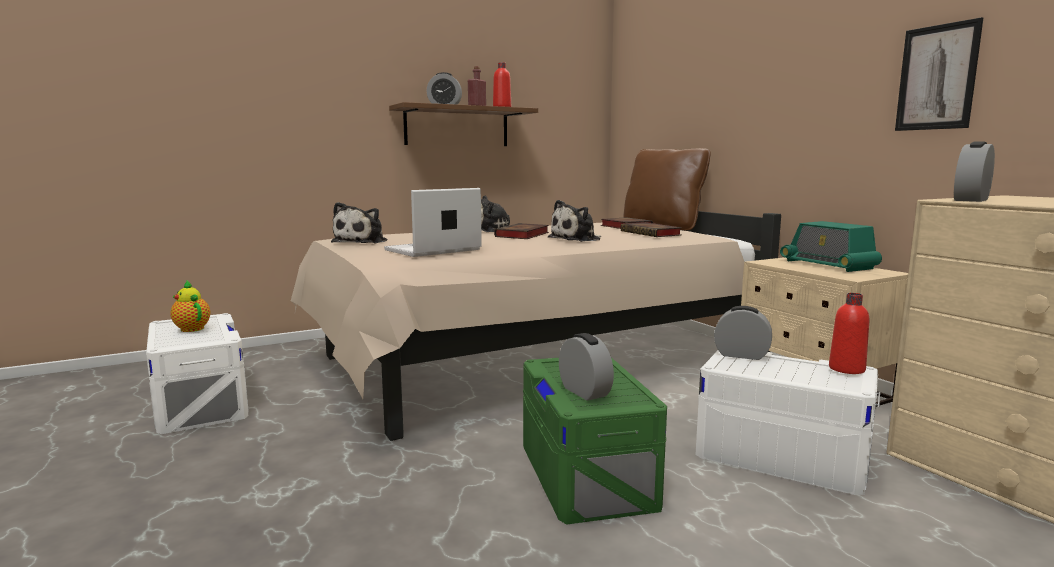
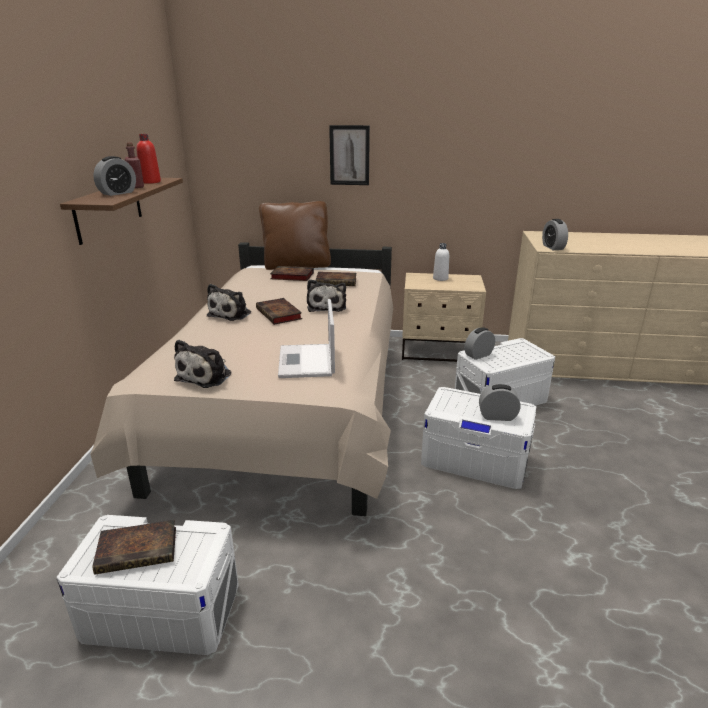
camera: 55 degrees left, 15 degrees up
(191, 328) = (139, 549): teapot -> book
(362, 242) = (206, 376): plush toy -> plush toy turned 60 degrees clockwise
(587, 474) = (475, 459): green storage box -> white storage box
(828, 265) = (440, 278): radio -> white bottle
(846, 369) = (520, 344): red bottle -> none
(937, 77) = (487, 164): picture -> picture (349, 155)

